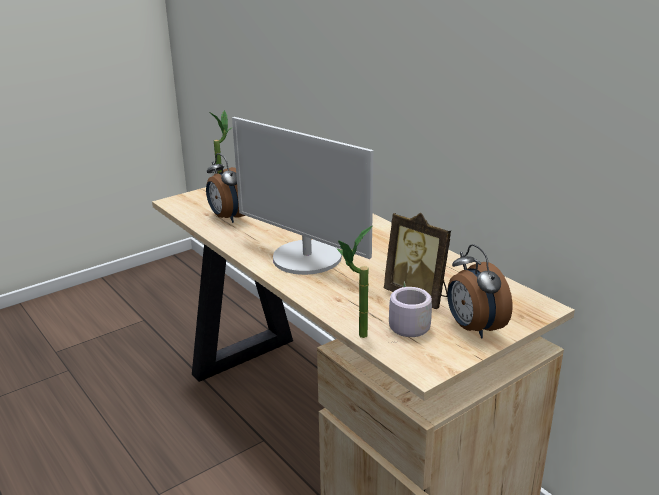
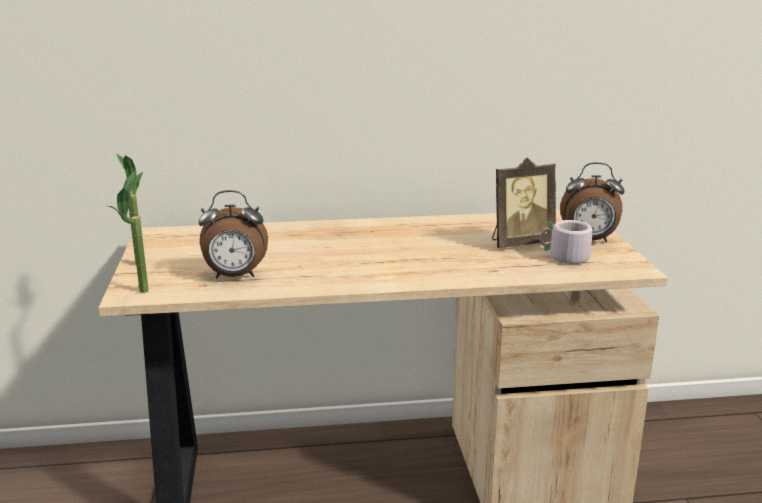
camera: 60 degrees left, 5 degrees down
(306, 258) = (394, 264): monitor -> none
(354, 337) = (567, 279): potted plant -> potted plant (139, 295)

